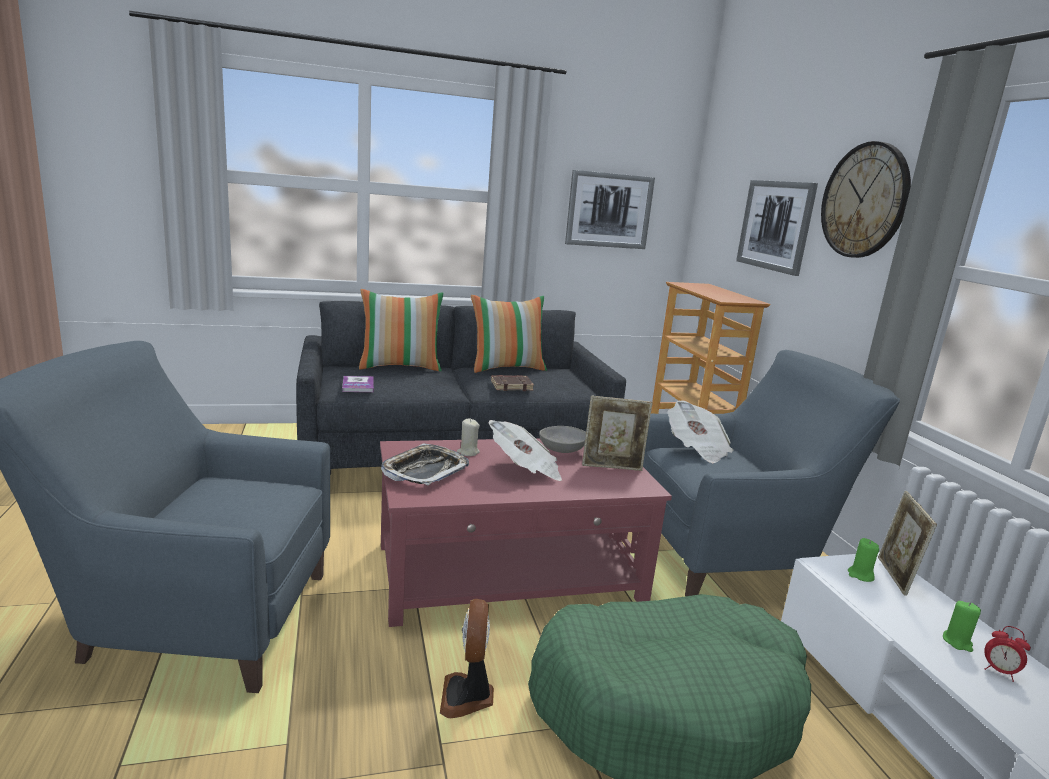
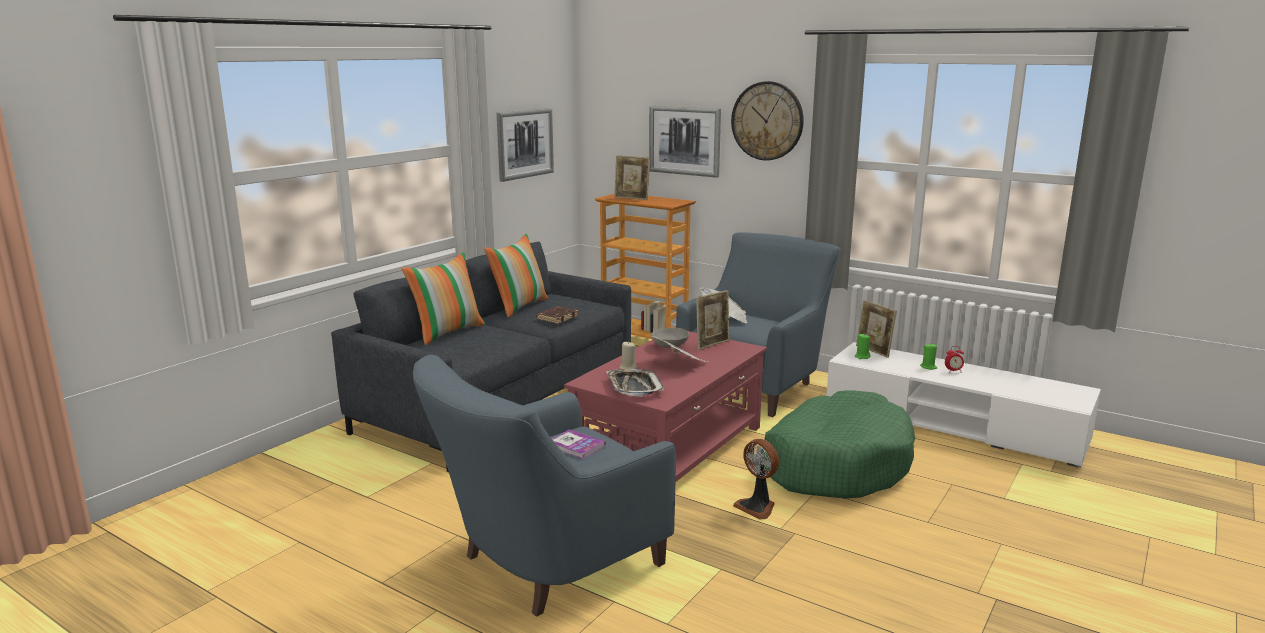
camera: 40 degrees left, 0 degrees up
(358, 385) = (462, 356): book -> book (576, 445)
(702, 289) = (632, 198): none -> picture frame

